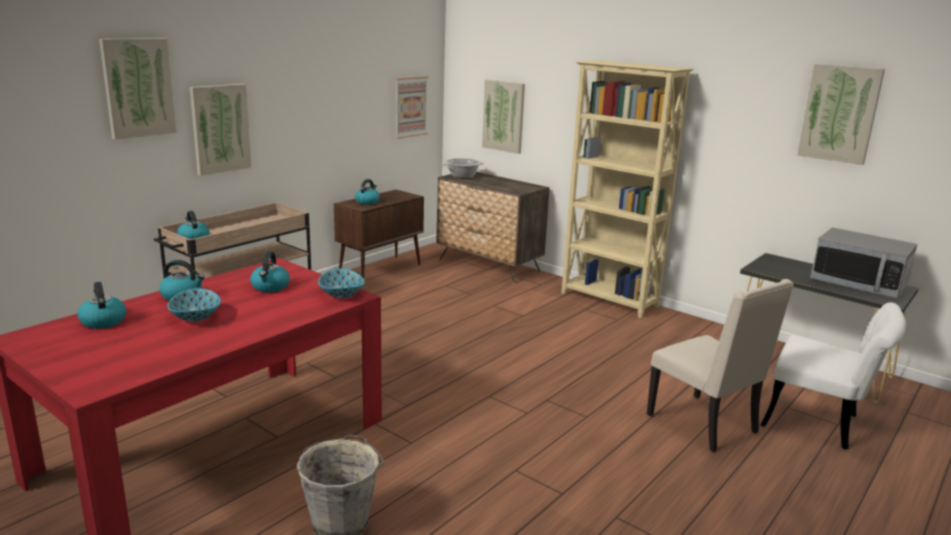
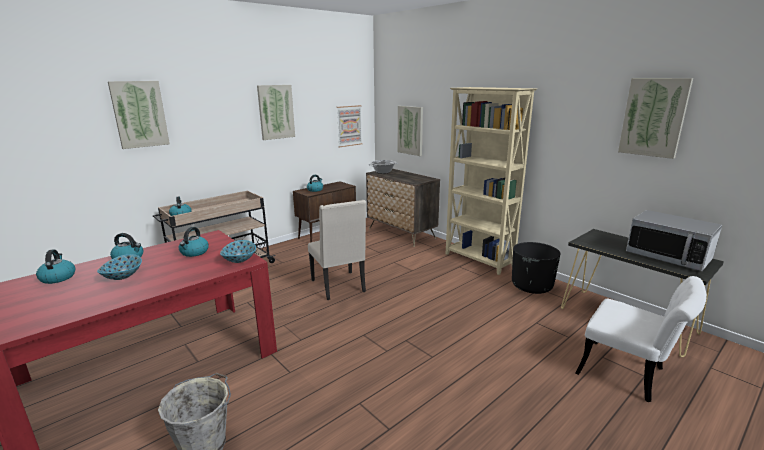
camera: 10 degrees right, 0 degrees up
(220, 128) = (204, 141): picture -> picture (276, 112)
(686, 331) = (532, 286): none -> black planter
(705, 424) = (527, 369): beige chair -> beige chair (339, 286)

